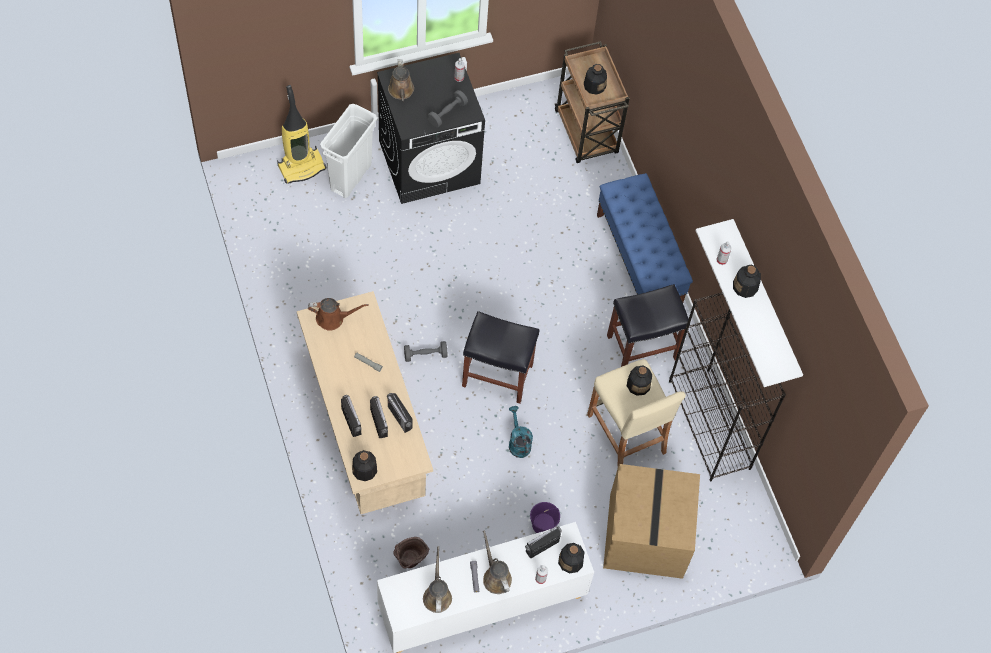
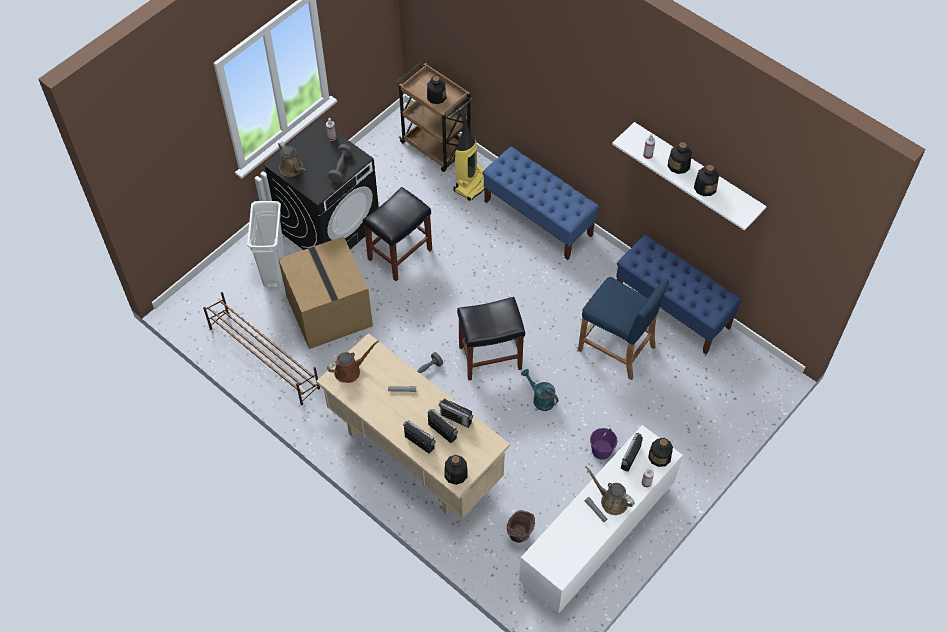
camera: 25 degrees left, 5 degrees down
(287, 259) = (263, 357): none -> brown shoe rack
(301, 166) = (228, 280): vacuum cleaner -> vacuum cleaner (471, 183)
(437, 595) = (576, 541): brown watering can -> none
(626, 433) = (616, 348): beige stool -> blue stool
(638, 384) = (619, 297): bottle -> bottle (705, 187)
(643, 346) = (584, 279): black stool -> black stool (400, 253)
(647, 537) = (684, 416): cardboard box -> cardboard box (330, 311)
(710, 425) = (672, 309): black bookcase -> blue bench

